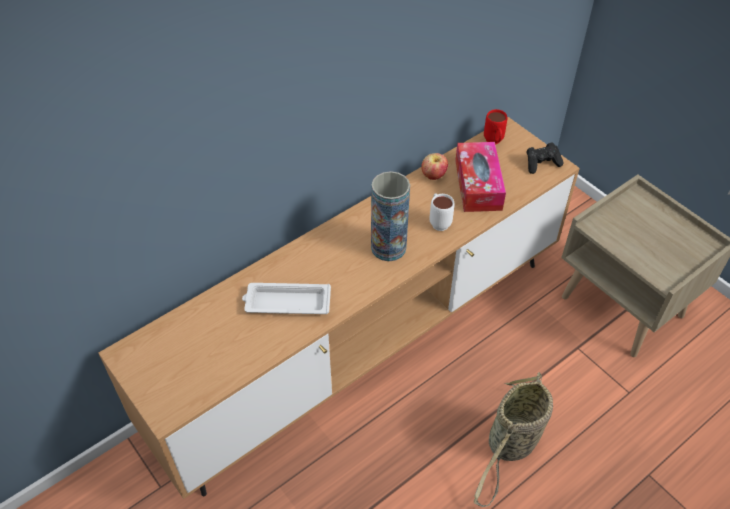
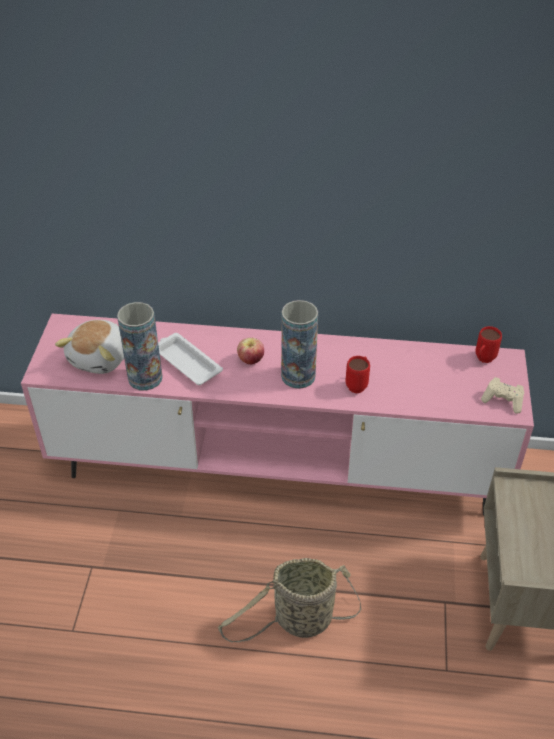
camera: 45 degrees right, 5 degrees down
(205, 357) = (101, 358): none -> plush toy
(269, 343) = (145, 378): none -> vase
(363, 347) = (277, 469): brown tv stand -> pink tv stand
(433, 176) = (399, 352): apple -> apple (251, 360)
(438, 221) = (358, 384): white mug -> red mug
(478, 185) = (425, 380): tissue box -> none
(541, 163) = (503, 401): black game controller -> beige game controller

